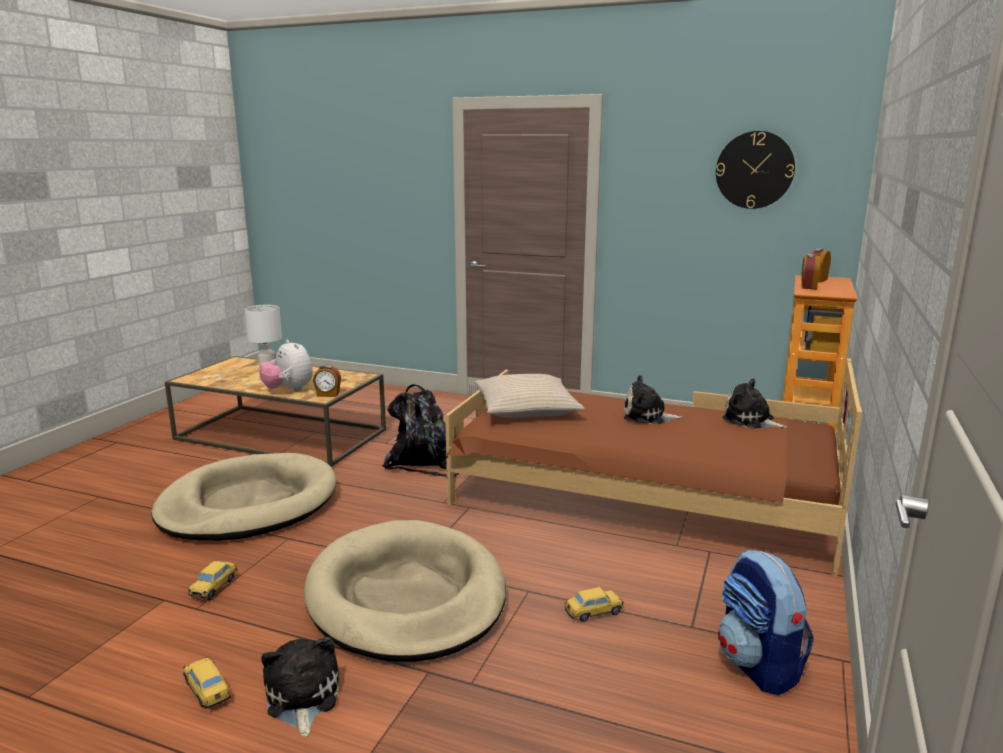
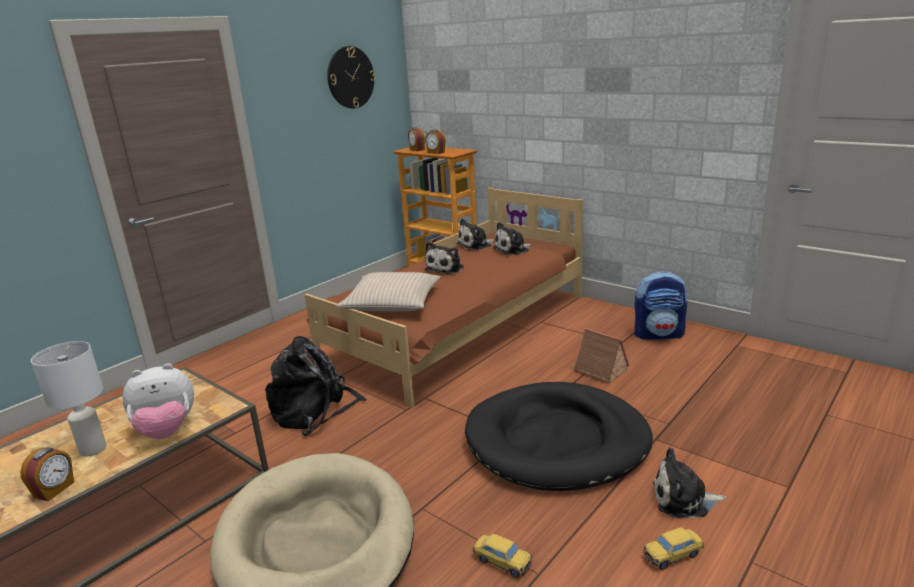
camera: 70 degrees left, 5 degrees up
(328, 395) = (221, 402): alarm clock -> alarm clock (55, 490)
(406, 596) = (557, 441): beige dog bed -> black dog bed
(593, 612) = (598, 370): toy car -> toy house
(757, 442) = (513, 249): none -> plush toy

